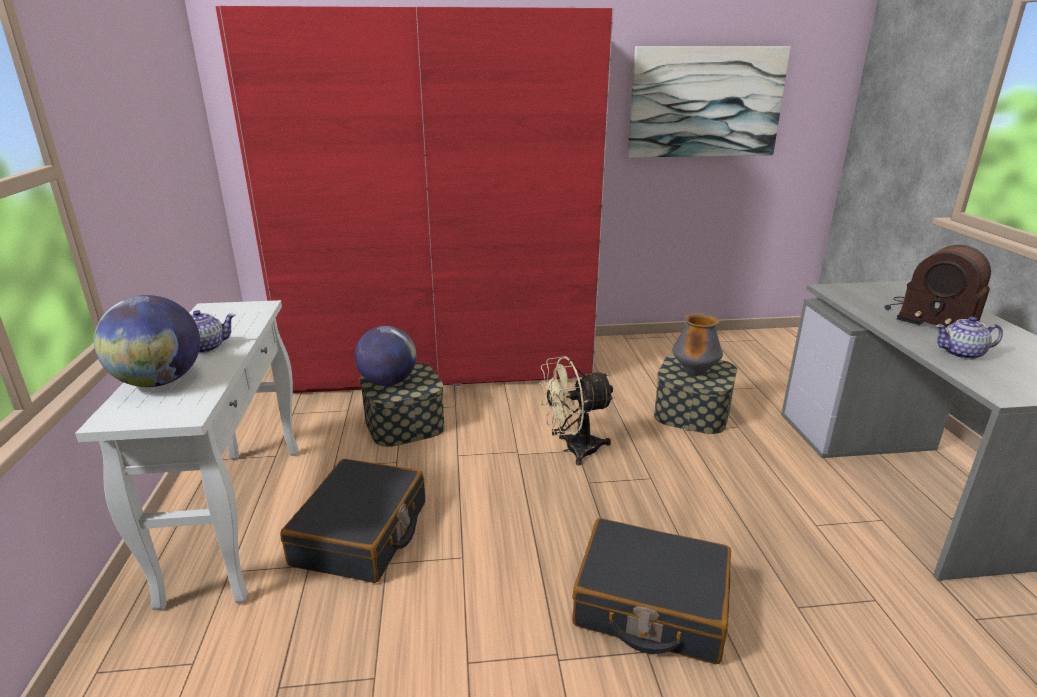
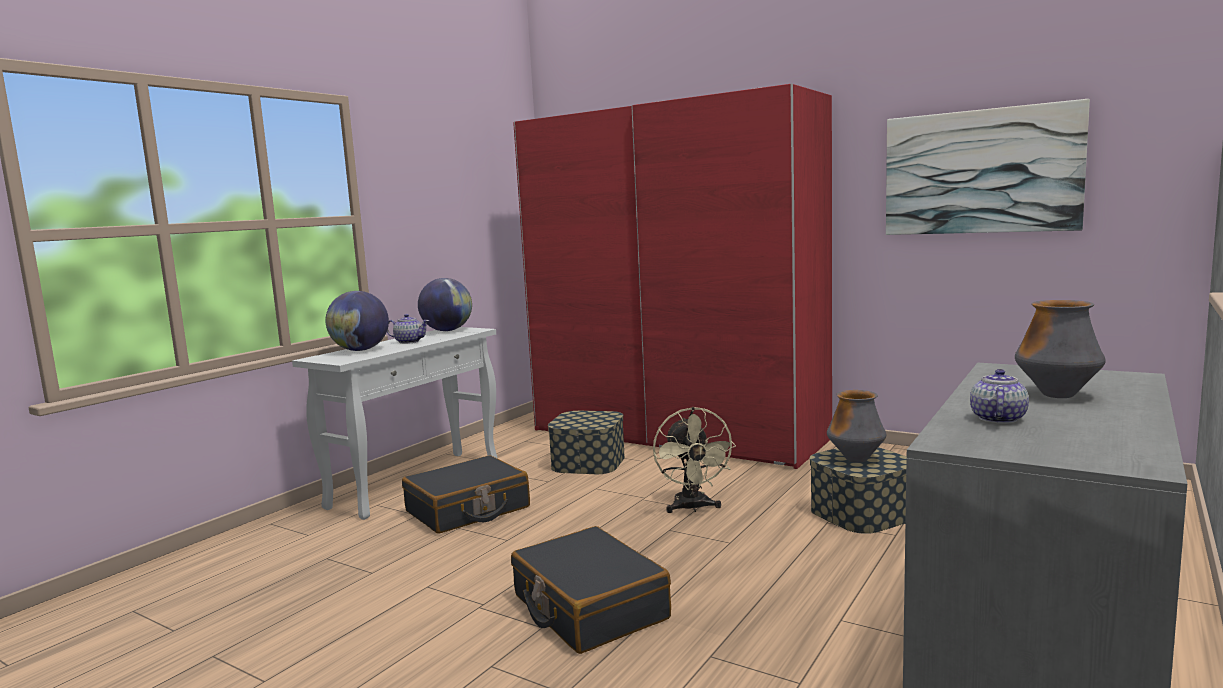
camera: 40 degrees right, 15 degrees down
(388, 382) = (576, 418): globe -> globe (447, 330)
(573, 449) = (693, 508): beige fan -> beige fan turned 120 degrees counterclockwise
(929, 317) = (1057, 395): radio -> vase
(962, 354) = (997, 419): teapot -> teapot turned 75 degrees clockwise

